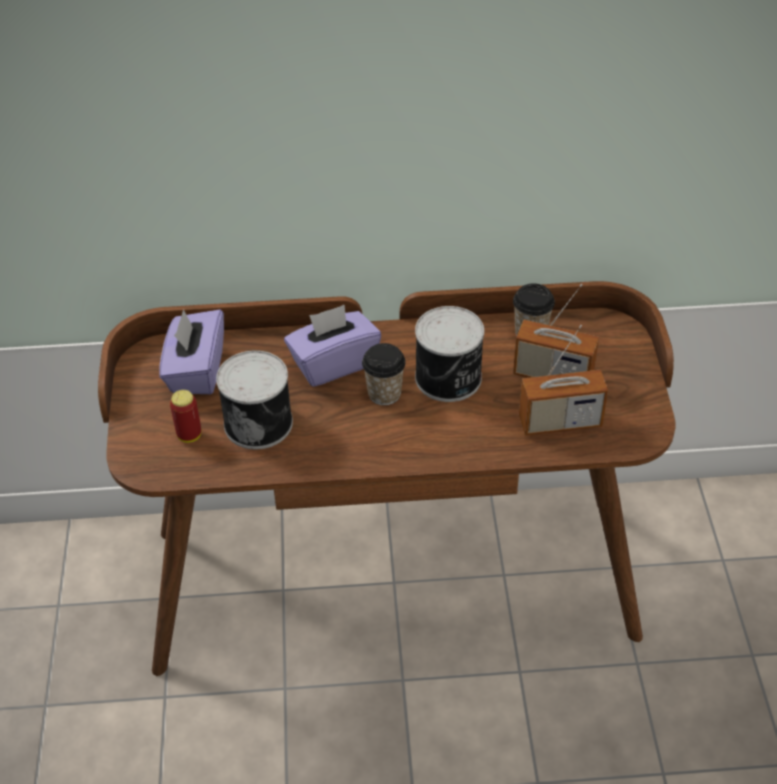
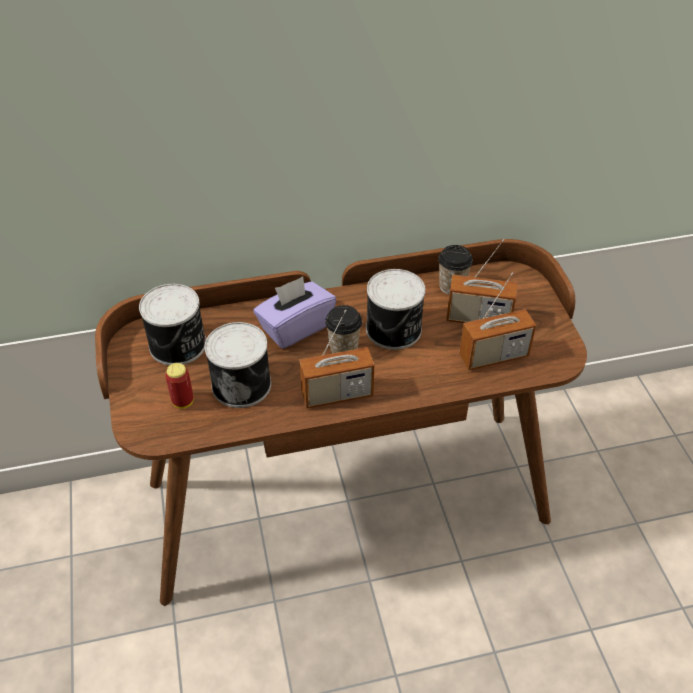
camera: 10 degrees left, 0 degrees up
(196, 370) = (179, 345): purple tissue box -> can
(365, 446) = (337, 394): none -> radio

